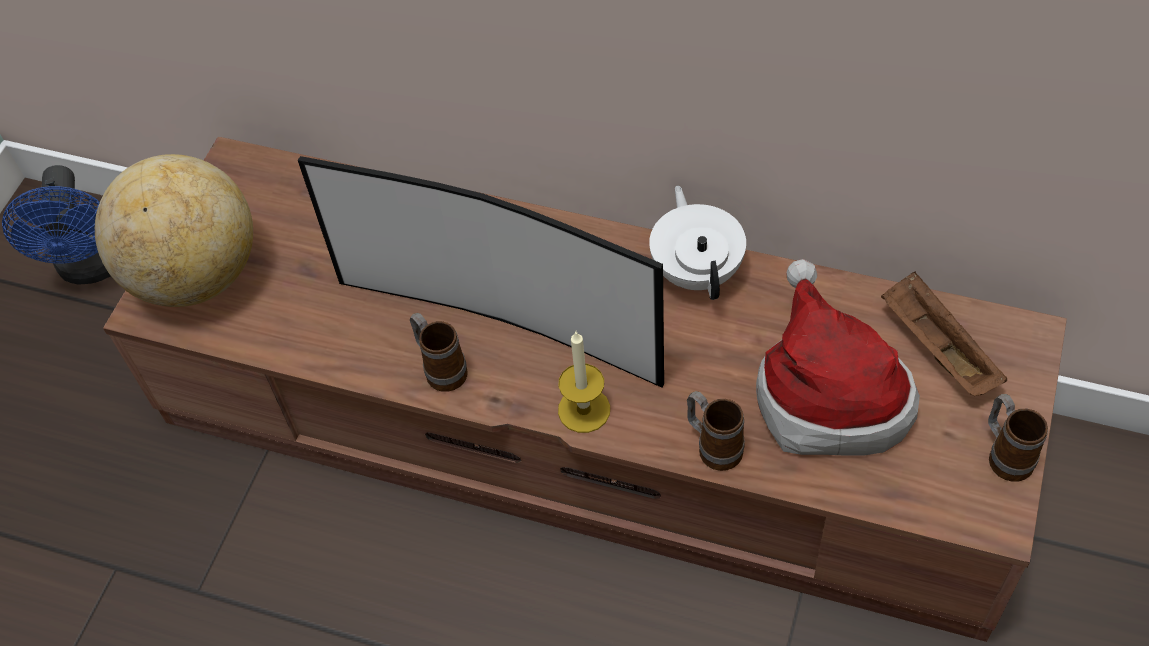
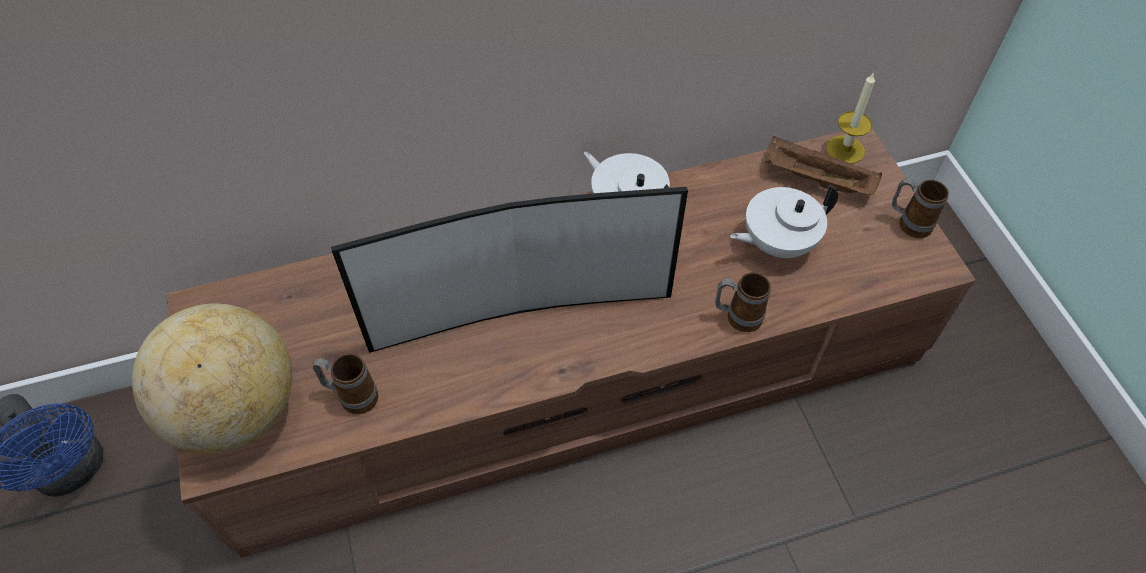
camera: 40 degrees left, 0 degrees up
(441, 369) = (503, 371): mug -> mug (352, 396)
(584, 410) = (631, 342): candle -> candle (845, 149)
(827, 393) = (776, 243): hat -> white teapot

